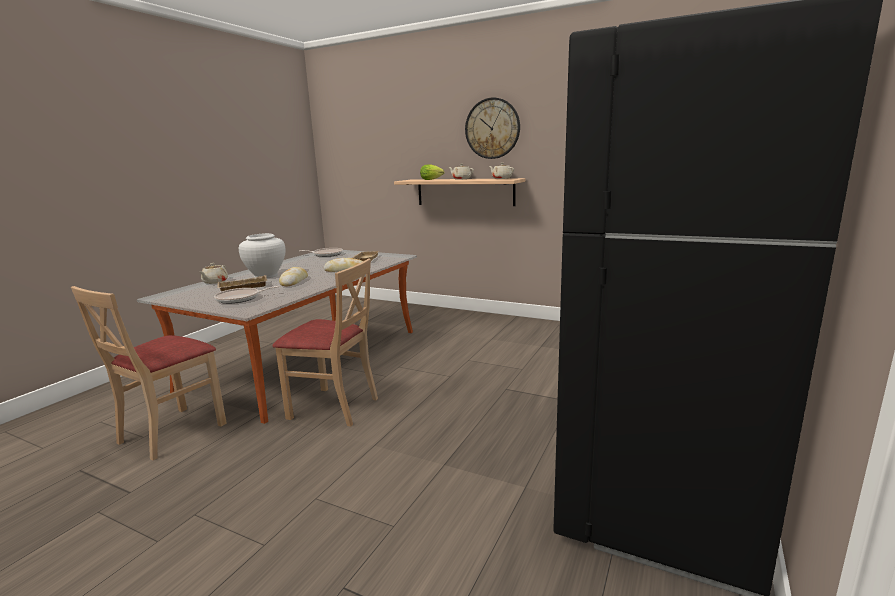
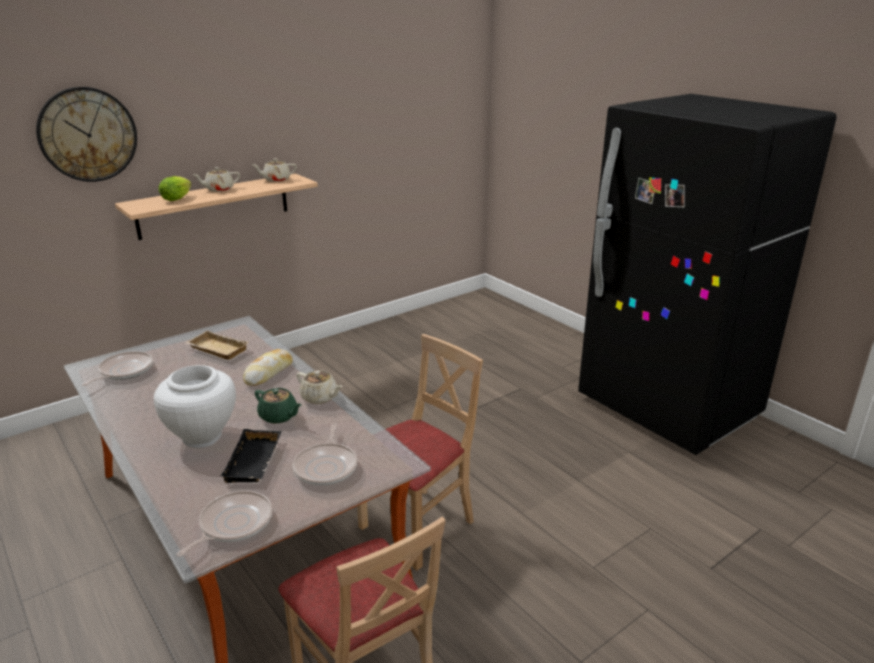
camera: 65 degrees left, 10 degrees up
(181, 296) = (233, 524): none -> frying pan
(215, 282) = (172, 488): beige teapot -> beige teapot (320, 397)
(242, 287) = (255, 462): beige tray -> black tray
(294, 281) = (279, 416): bread -> green teapot
(492, 128) = (245, 112): wall clock -> wall clock (87, 134)

